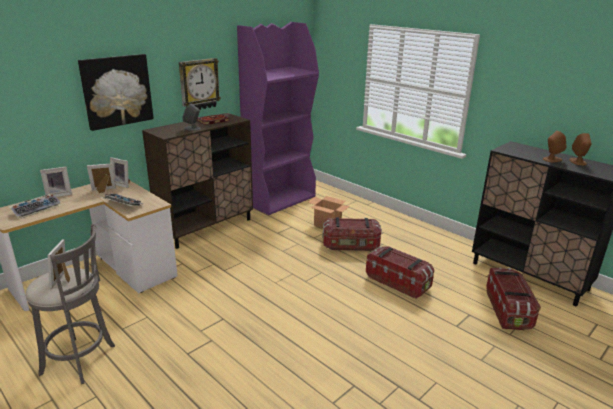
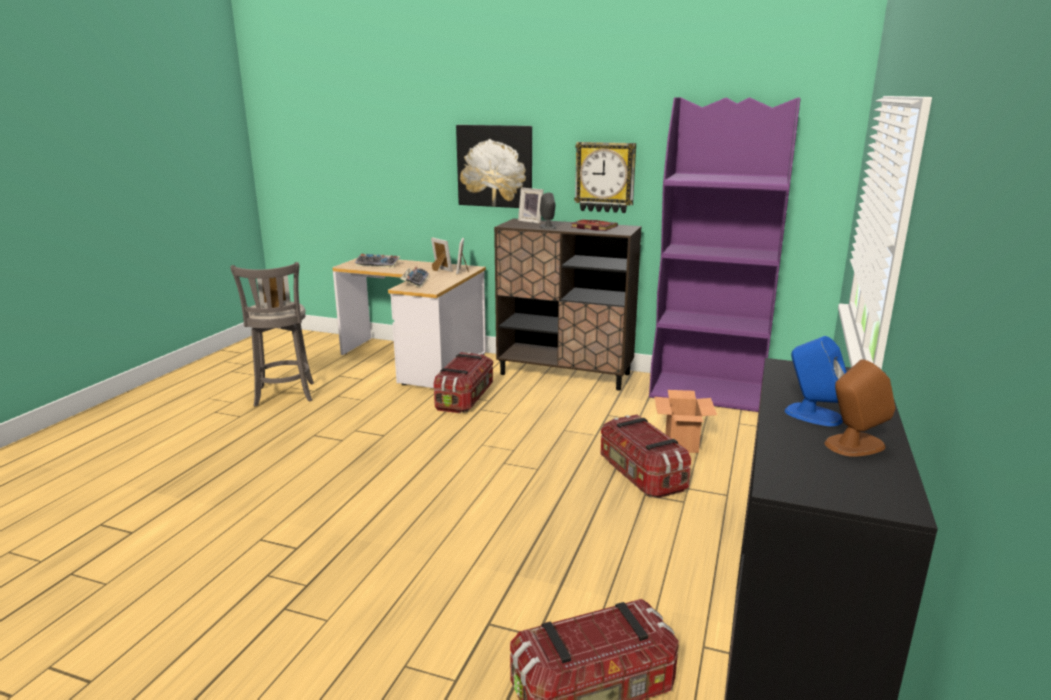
camera: 65 degrees right, 5 degrees down
(59, 194) = (414, 262): picture frame -> picture frame (532, 221)
(398, 282) = (574, 539): storage box -> storage box (465, 398)
(552, 159) = (812, 415): brown speaker -> blue speaker

